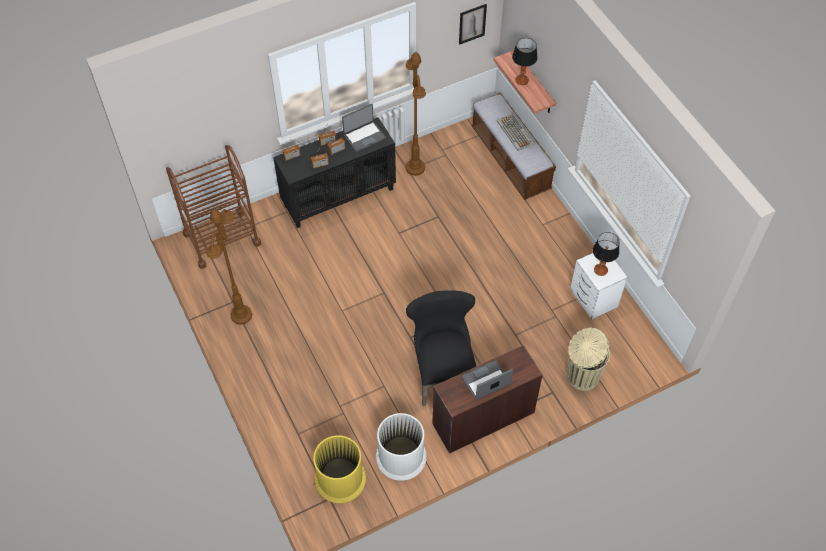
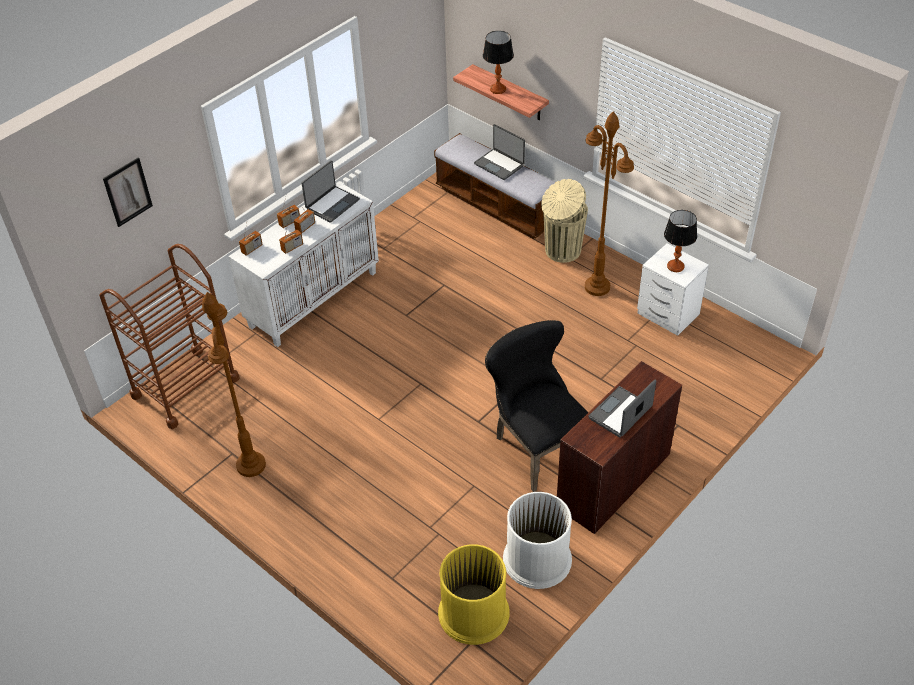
camera: 20 degrees left, 10 degrees down
(339, 196) = (313, 298): black cabinet -> white cabinet
(415, 167) = (390, 243): brown floor lamp -> brown floor lamp (597, 287)
(472, 24) = (417, 43): picture -> picture (127, 192)
(516, 132) = (499, 164): keyboard -> laptop
(581, 376) = (701, 397): beige trash can -> beige trash can (561, 251)

